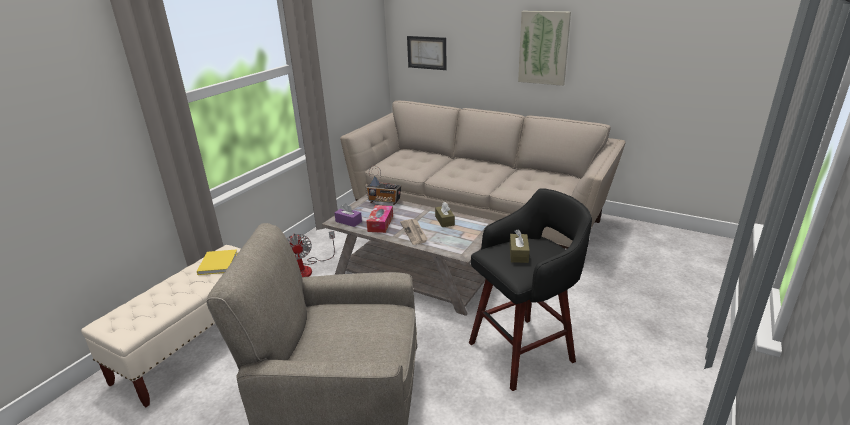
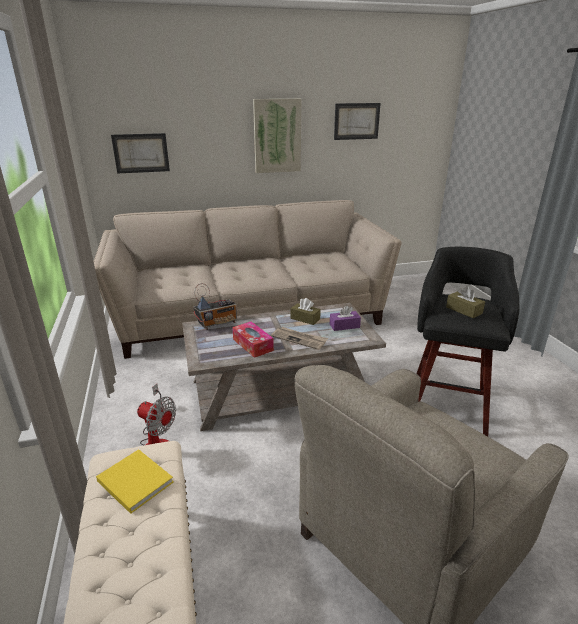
camera: 45 degrees left, 0 degrees up
(348, 221) = (215, 356): purple tissue box -> purple tissue box (344, 326)
(636, 38) = (356, 121): none -> picture

